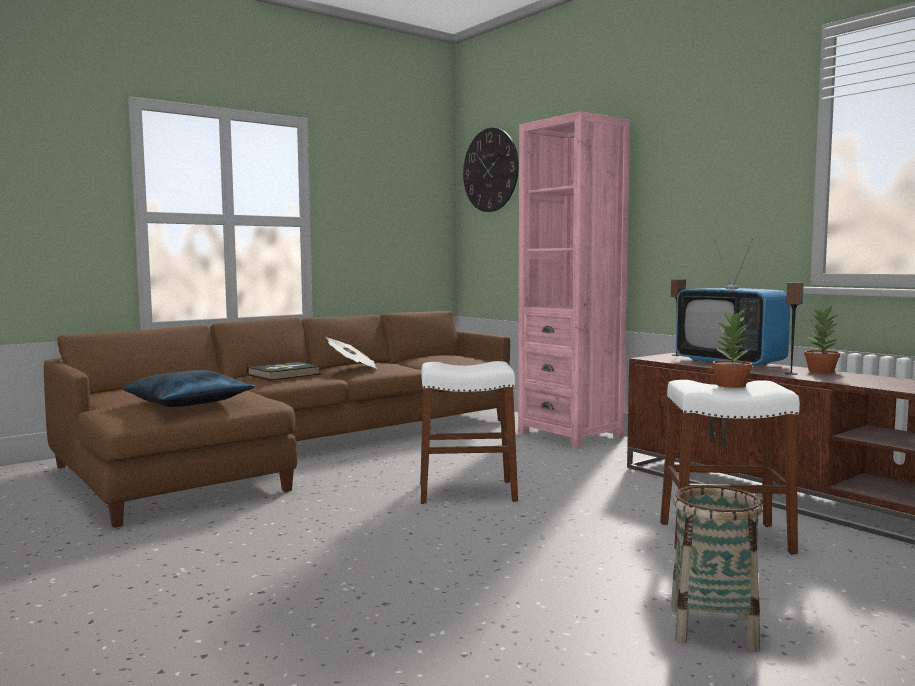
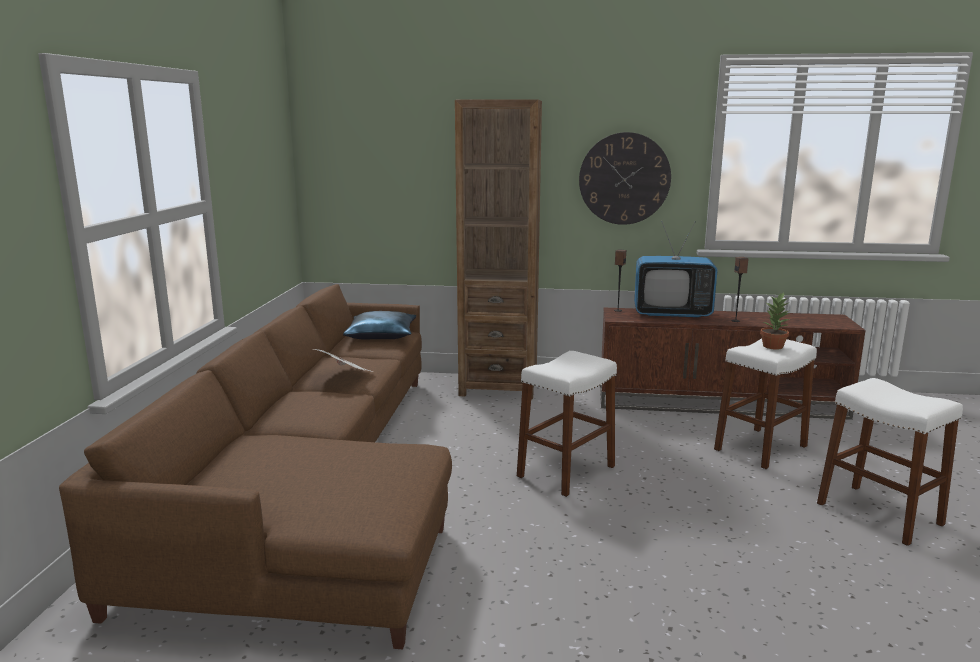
camera: 45 degrees left, 10 degrees up
(189, 402) = (375, 479): blue pillow -> blue pillow (381, 335)
(284, 374) = (311, 405): book -> none
(490, 170) = (351, 127): wall clock -> wall clock (624, 179)
(570, 435) = (498, 386): pink bookcase -> brown bookcase
(713, 628) = (879, 514): basket -> white stool
(820, 371) = (738, 314): potted plant -> none

